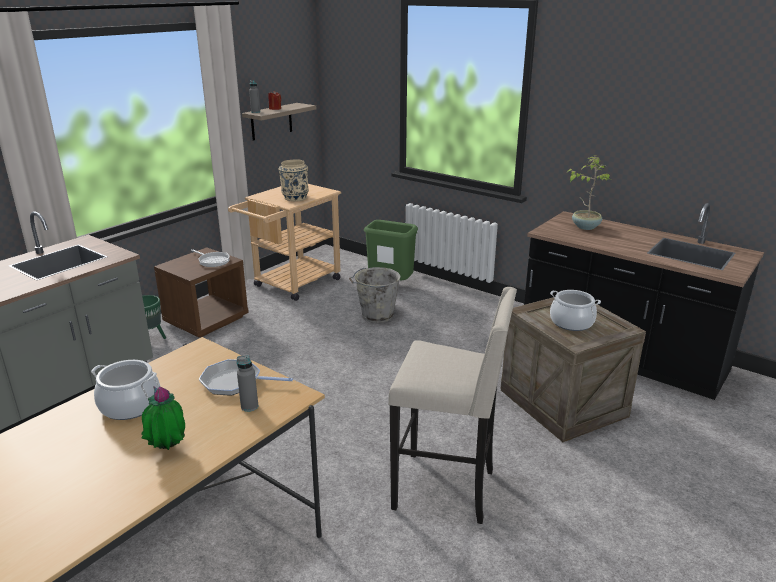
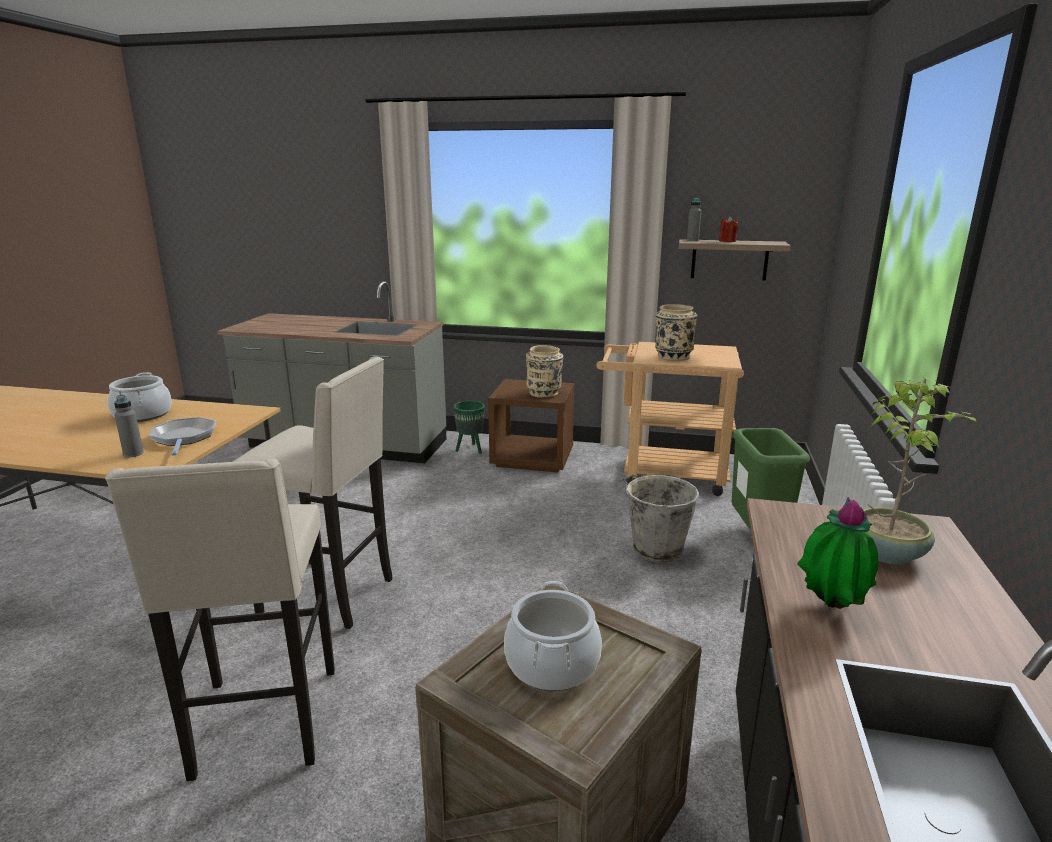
camera: 65 degrees right, 5 degrees down
(168, 450) = (60, 443): potted plant -> potted plant (829, 609)
(213, 261) = (544, 393): frying pan -> beige vase
(320, 445) = (331, 595): none -> beige stool

